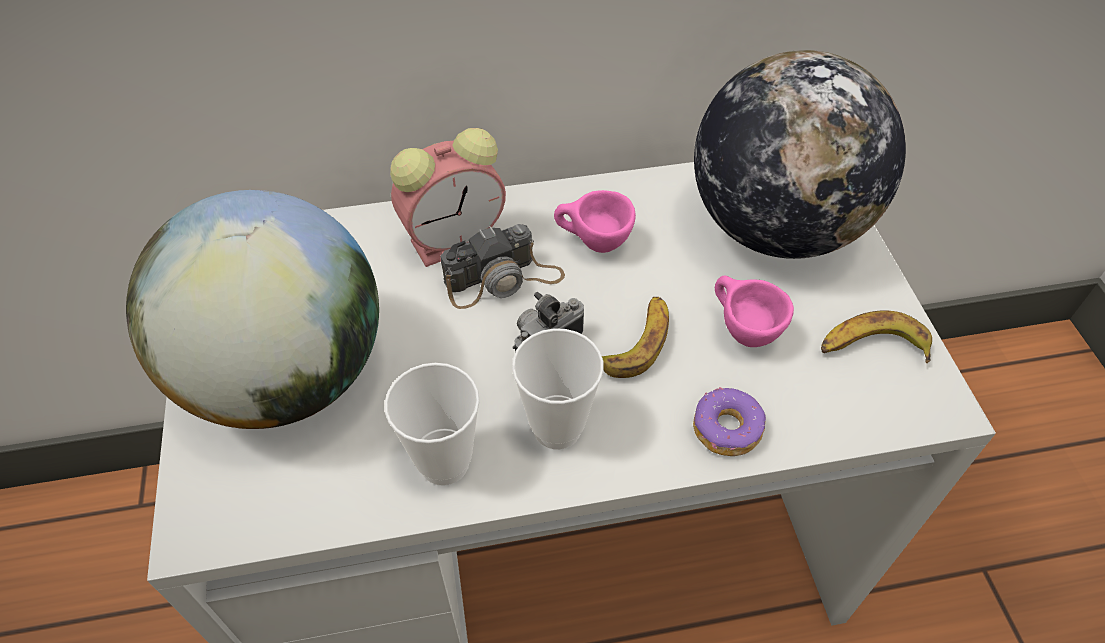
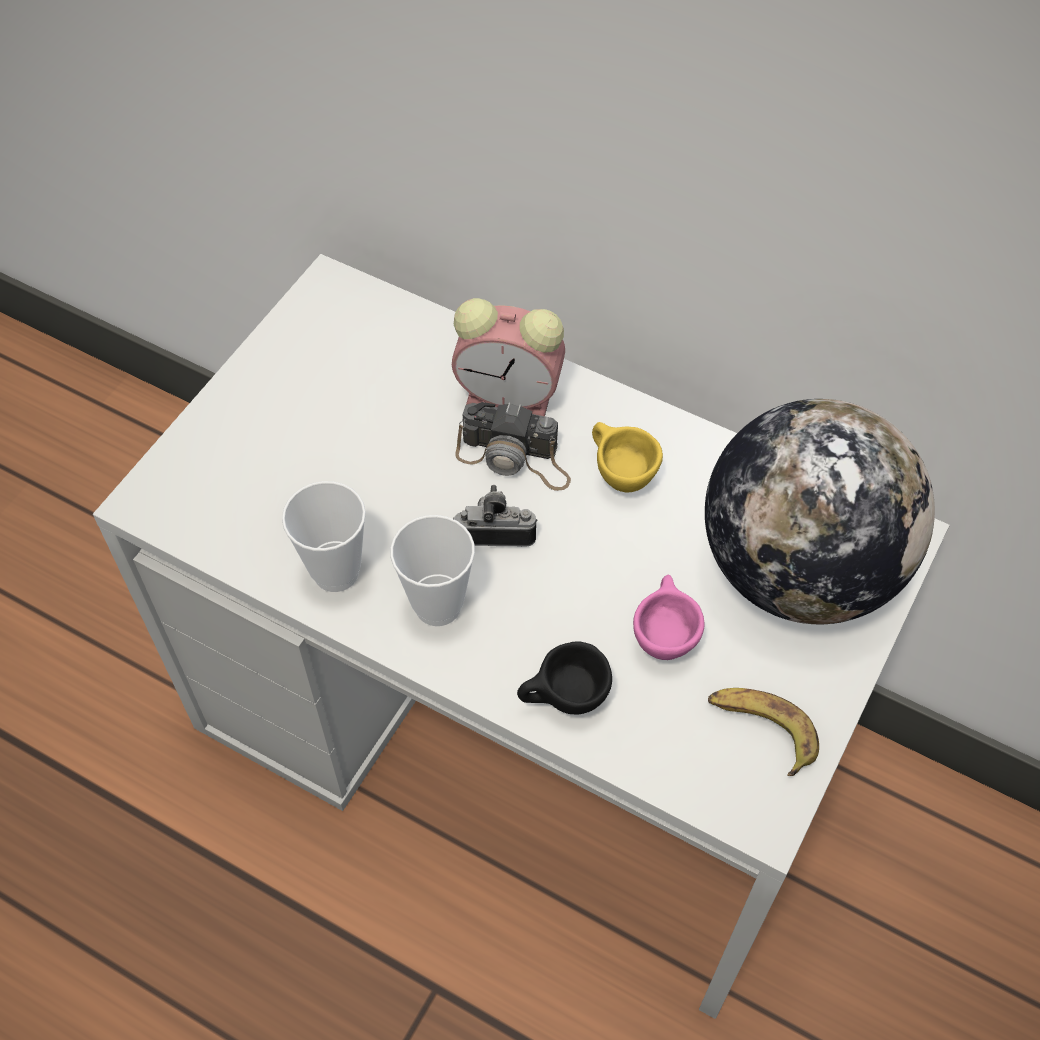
camera: 40 degrees right, 5 degrees up
(288, 376) = (290, 430): globe -> none
(592, 244) = (618, 475): pink cup -> yellow cup
(636, 342) = (567, 583): banana -> none
(726, 429) = (563, 701): donut -> black cup

